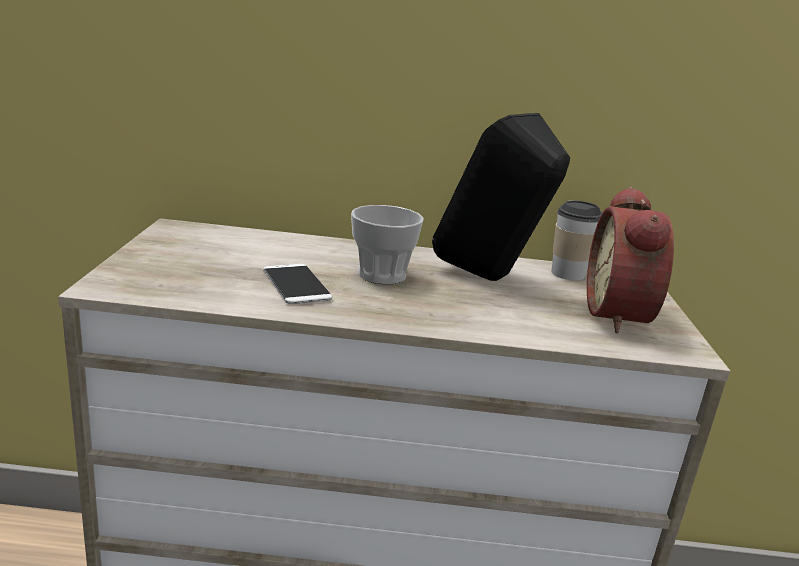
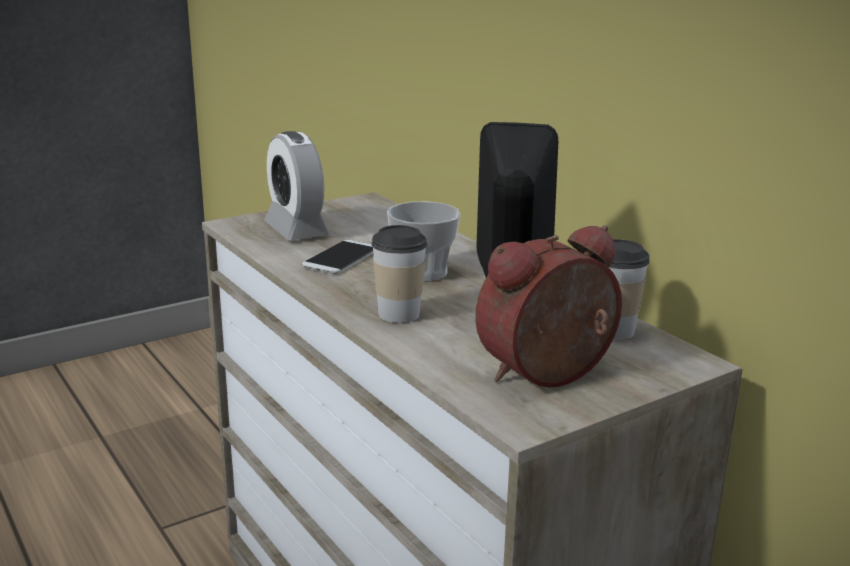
camera: 55 degrees right, 0 degrees up
(188, 272) = (296, 230): none -> alarm clock
(455, 313) = (399, 314): none -> cup

